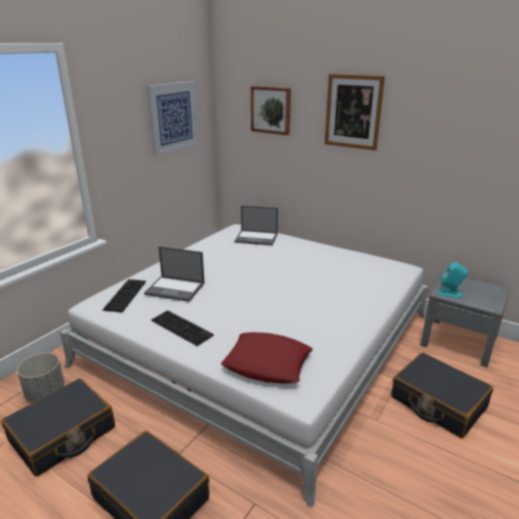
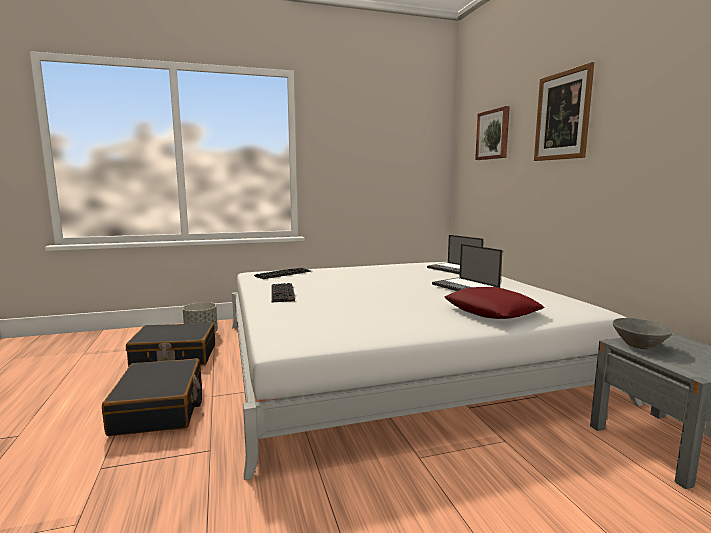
camera: 40 degrees right, 15 degrees down
(173, 117) = (400, 145): picture -> none
(176, 289) = (321, 277): laptop -> laptop (466, 287)
(267, 363) = (299, 323): red pillow -> red pillow (491, 311)
(437, 403) = (530, 482): black suitcase -> none
(450, 293) = (639, 346): turquoise speaker -> grey bowl

